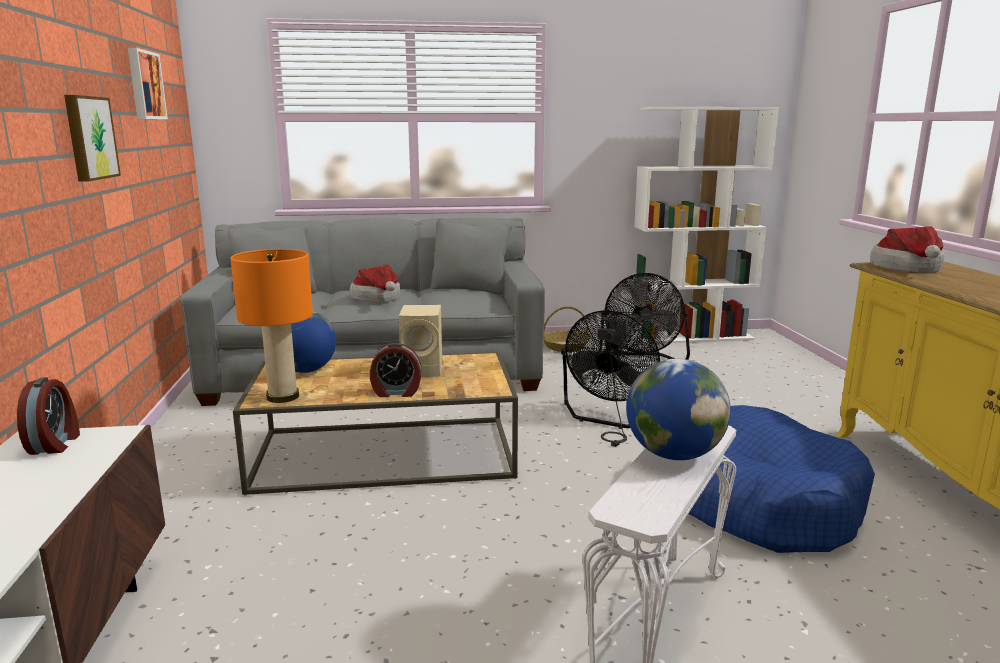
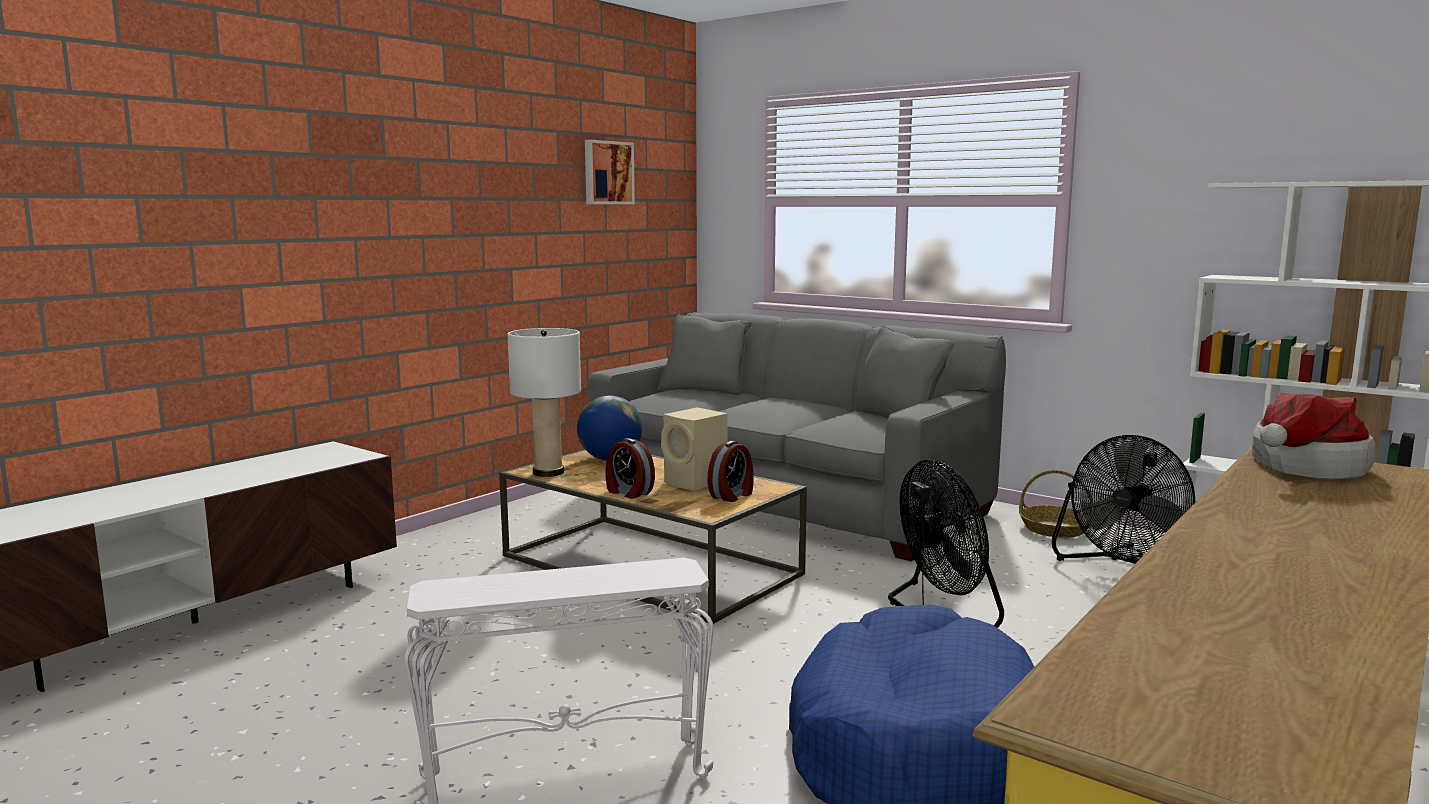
camera: 45 degrees right, 5 degrees down
(55, 444) = (328, 452): alarm clock -> alarm clock (732, 495)
(89, 138) = (499, 221): picture -> none
(283, 397) = (548, 472): orange table lamp -> white table lamp
(378, 298) = (769, 408): hat -> none
(673, 455) = (586, 577): globe -> none

